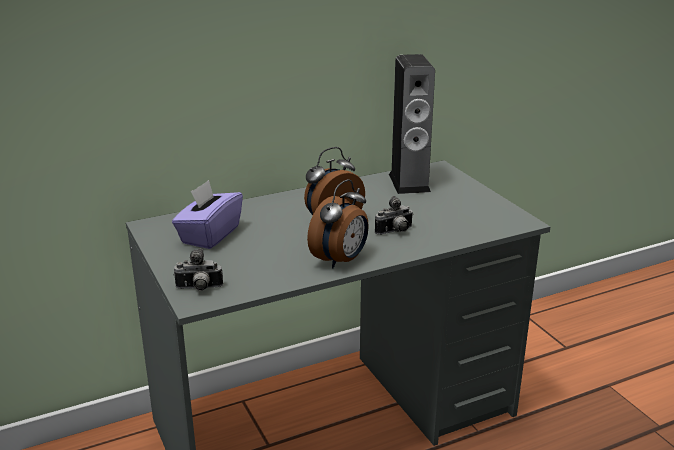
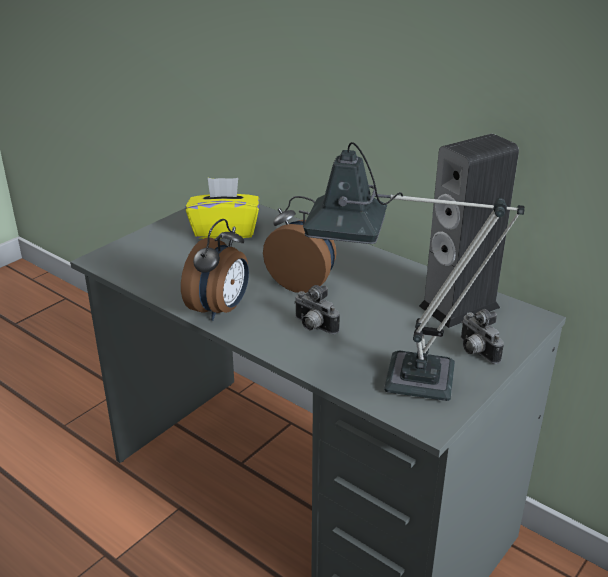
camera: 65 degrees right, 5 degrees up
(199, 289) = (122, 255): camera -> camera (475, 352)
(209, 235) = (225, 230): purple tissue box -> yellow tissue box
(341, 260) = (220, 310): alarm clock -> alarm clock turned 75 degrees counterclockwise
(474, 219) = (400, 377): none -> table lamp

